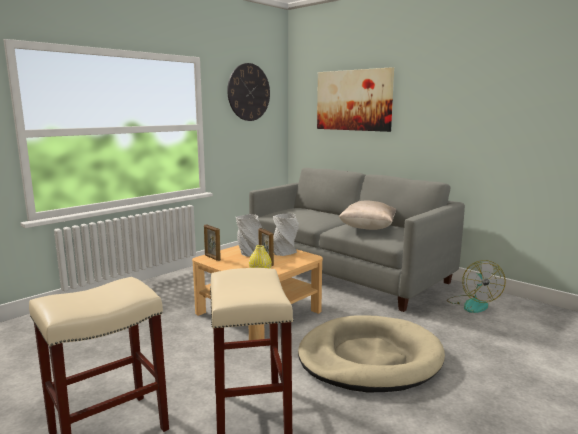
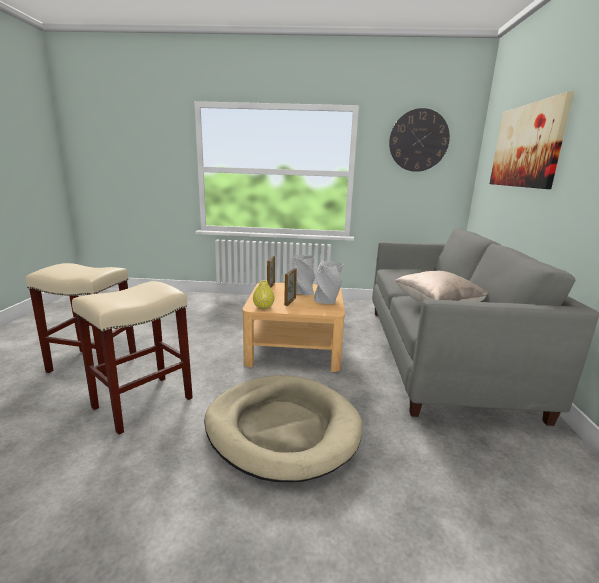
camera: 50 degrees right, 5 degrees up
(472, 304) = (526, 464): fan -> none

